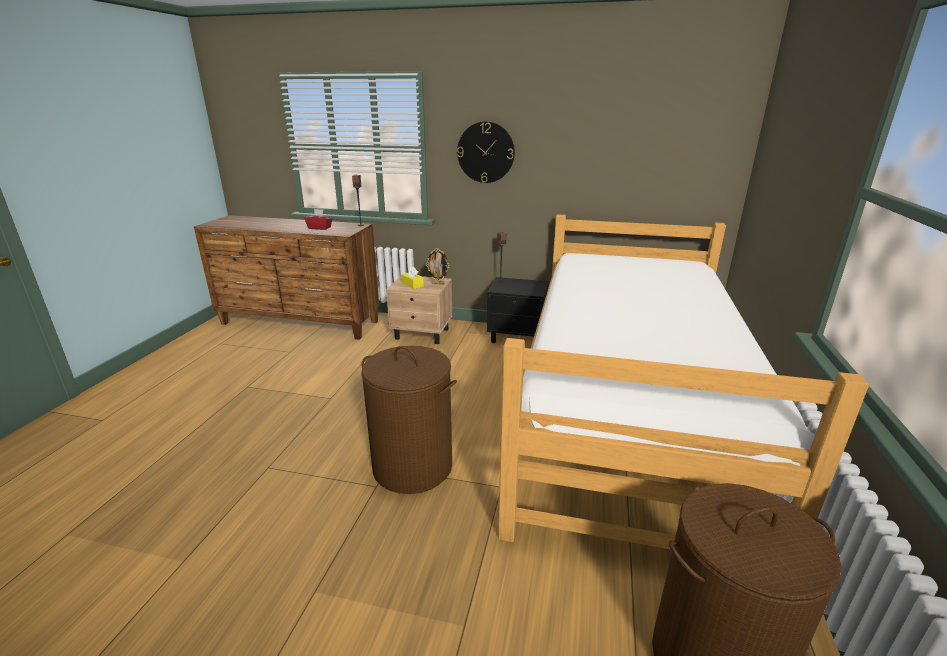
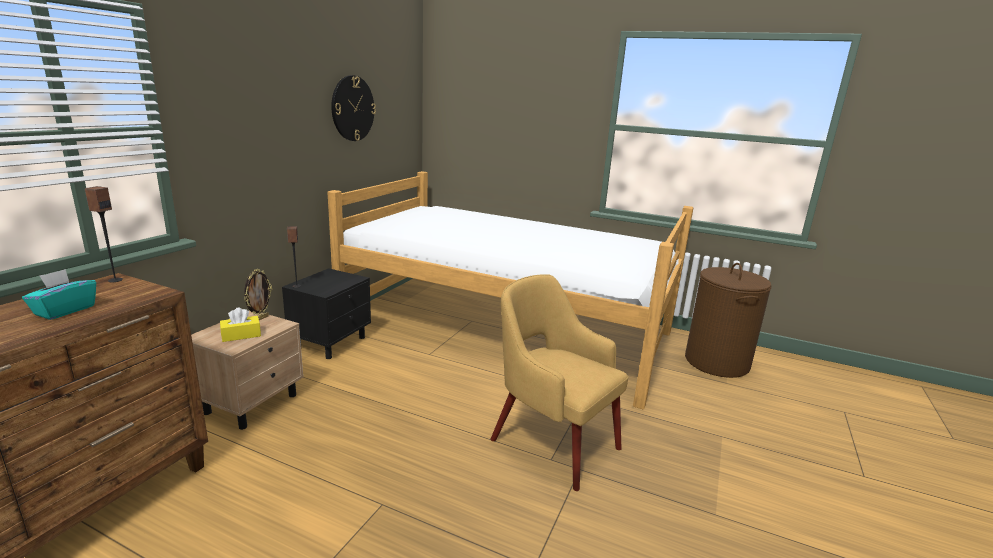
camera: 80 degrees left, 5 degrees down
(319, 228) = (64, 310): red tissue box -> turquoise tissue box
(413, 466) = (551, 442): brown laundry basket -> yellow armchair
(485, 152) = (245, 128): wall clock -> wall clock (352, 108)

